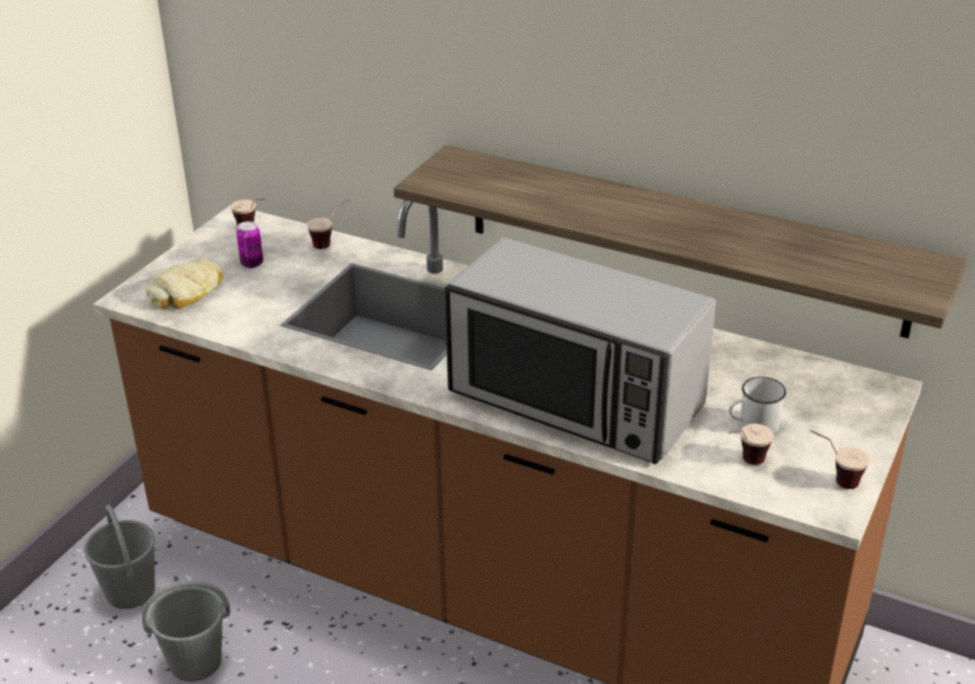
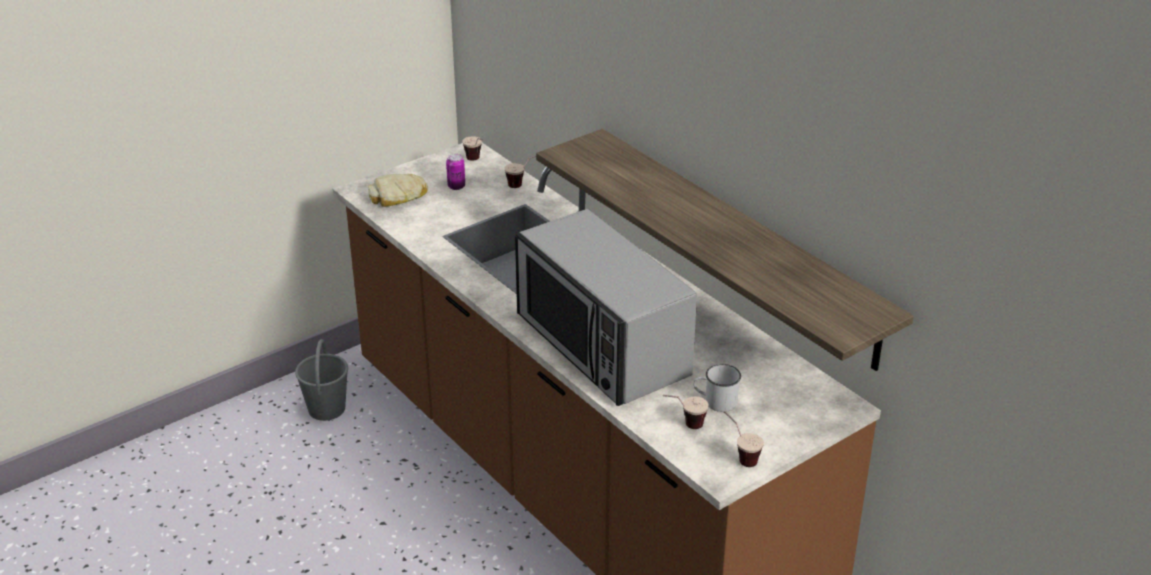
camera: 25 degrees right, 0 degrees up
(196, 662) = (341, 470): grey bucket -> none

